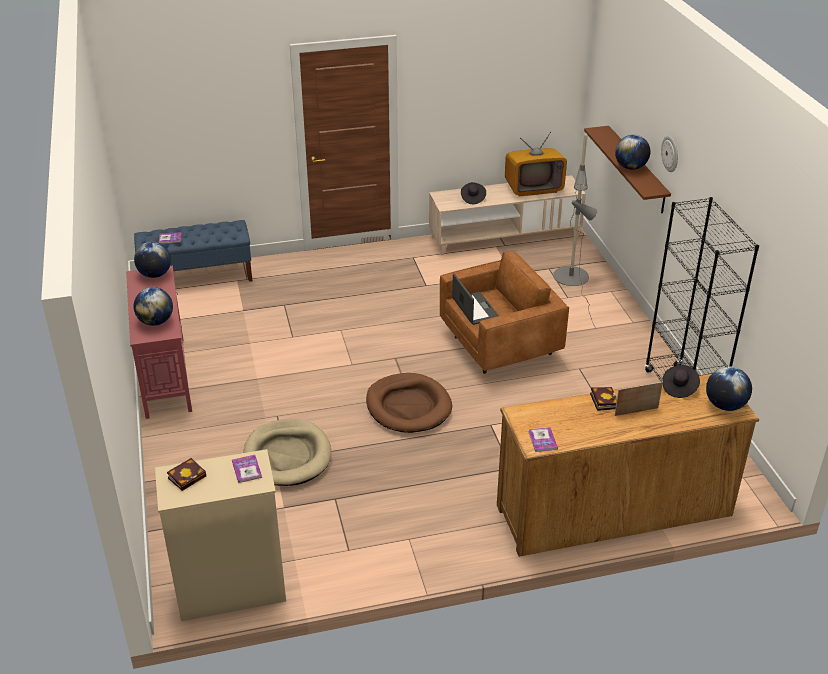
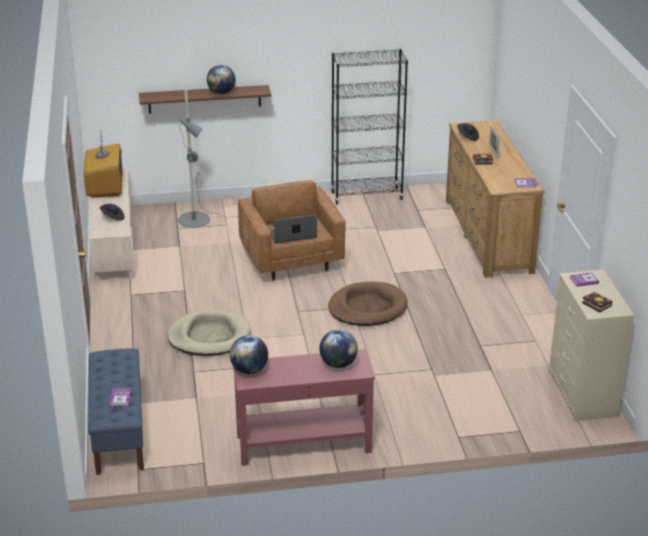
camera: 85 degrees left, 5 degrees down
(287, 456) = (429, 368): beige dog bed -> beige dog bed (209, 337)
(670, 153) = (257, 57): wall clock -> none
(725, 405) = (485, 126): globe -> none

